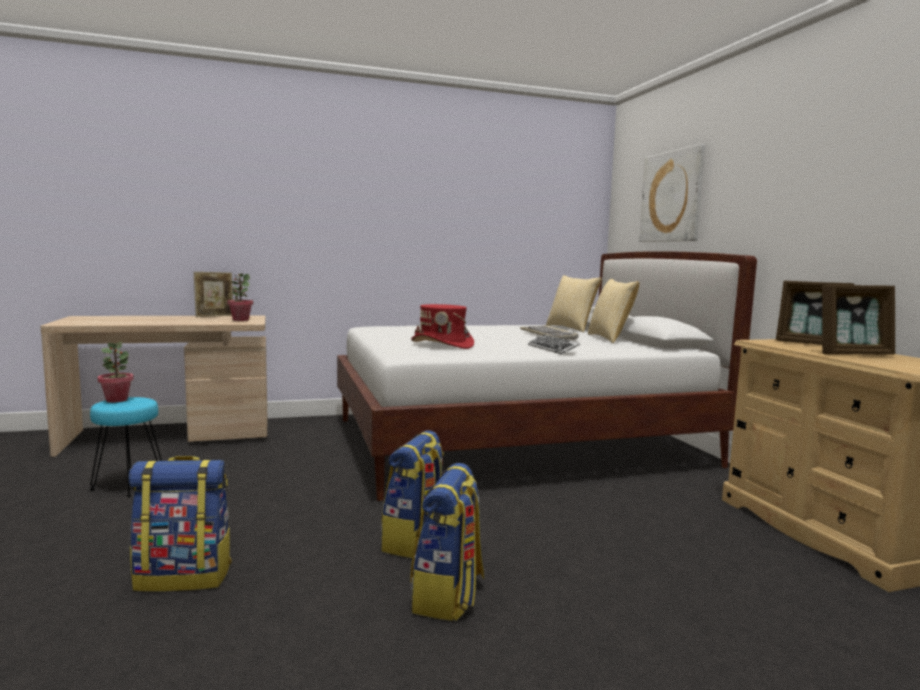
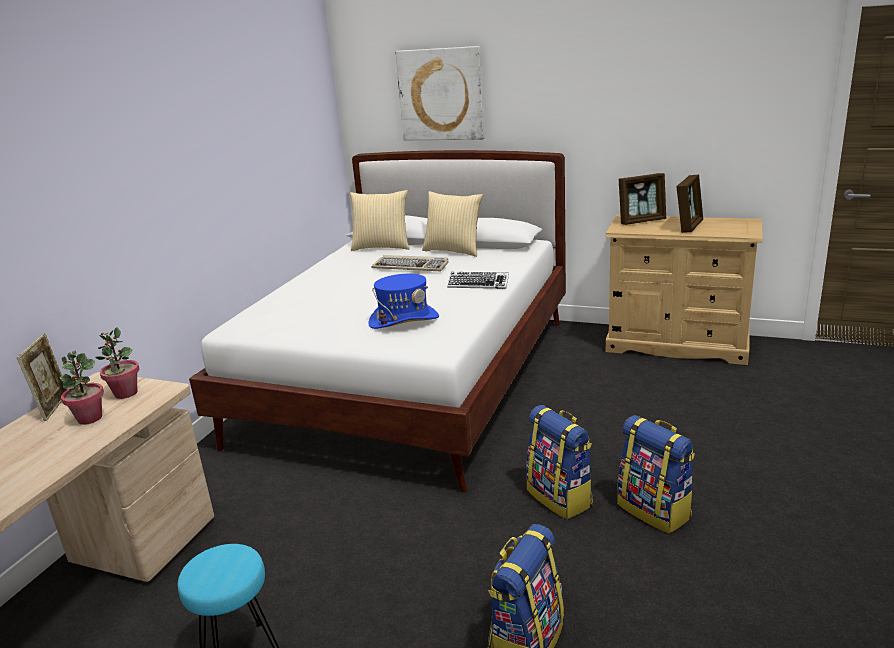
camera: 50 degrees left, 15 degrees up
(117, 400) = (201, 573): potted plant -> potted plant (89, 418)
(442, 344) = (404, 320): red hat -> blue hat

